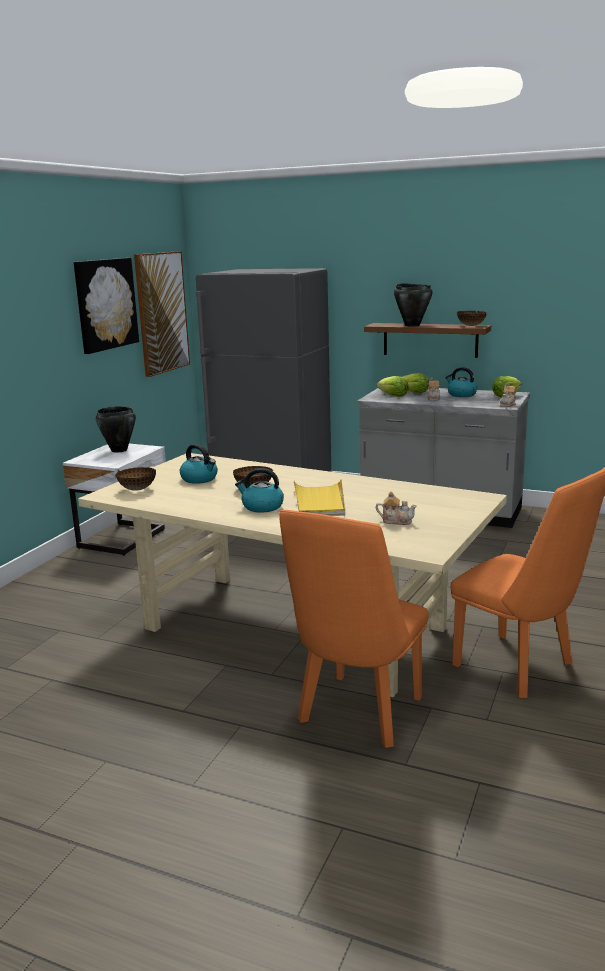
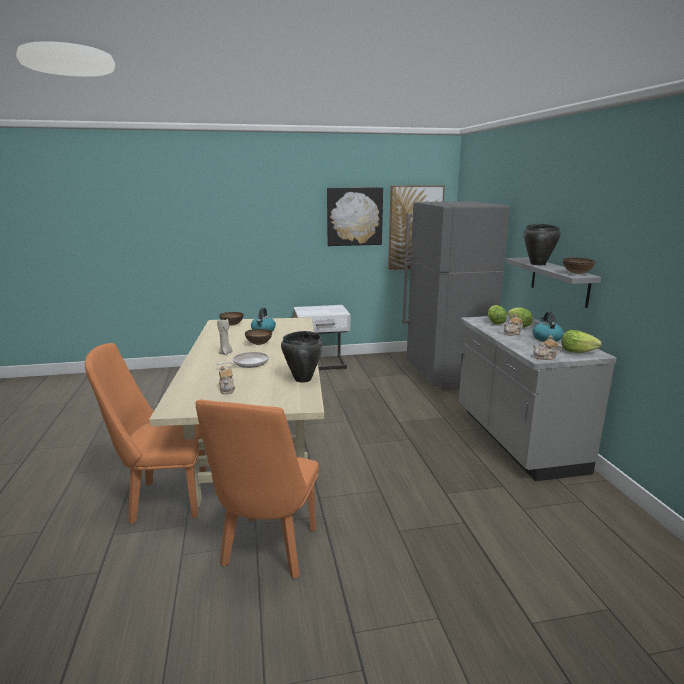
camera: 55 degrees right, 0 degrees up
(119, 450) = (328, 309): black cooking pot -> black cooking pot (302, 379)
(262, 507) = (225, 353): kettle -> beige candle
(319, 501) = (248, 363): yellow tray -> frying pan
(430, 340) = (559, 281): brown shelf -> grey shelf

